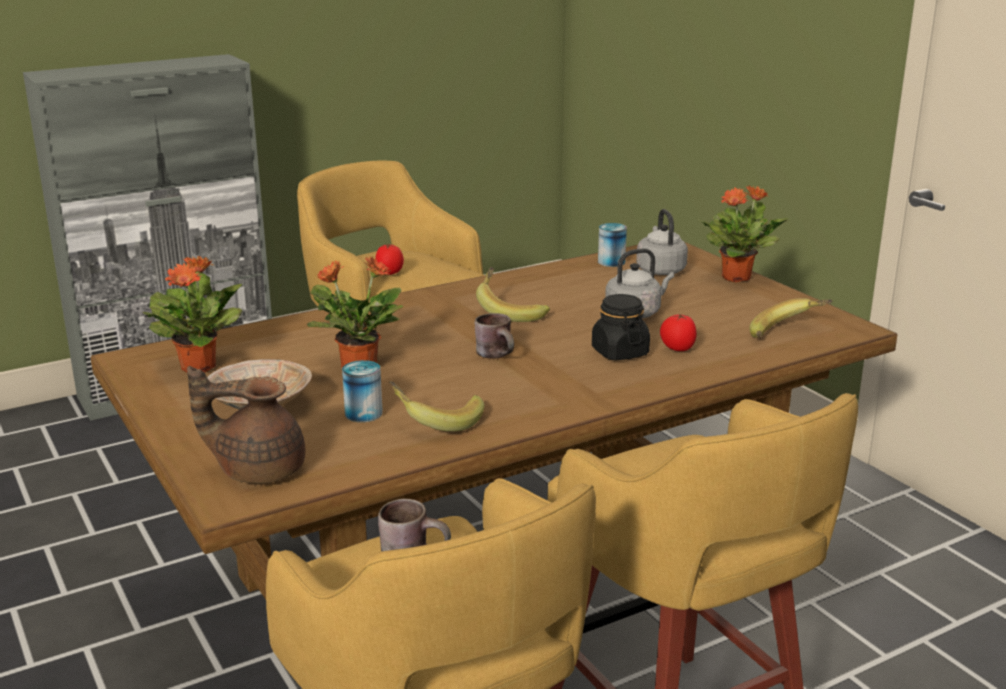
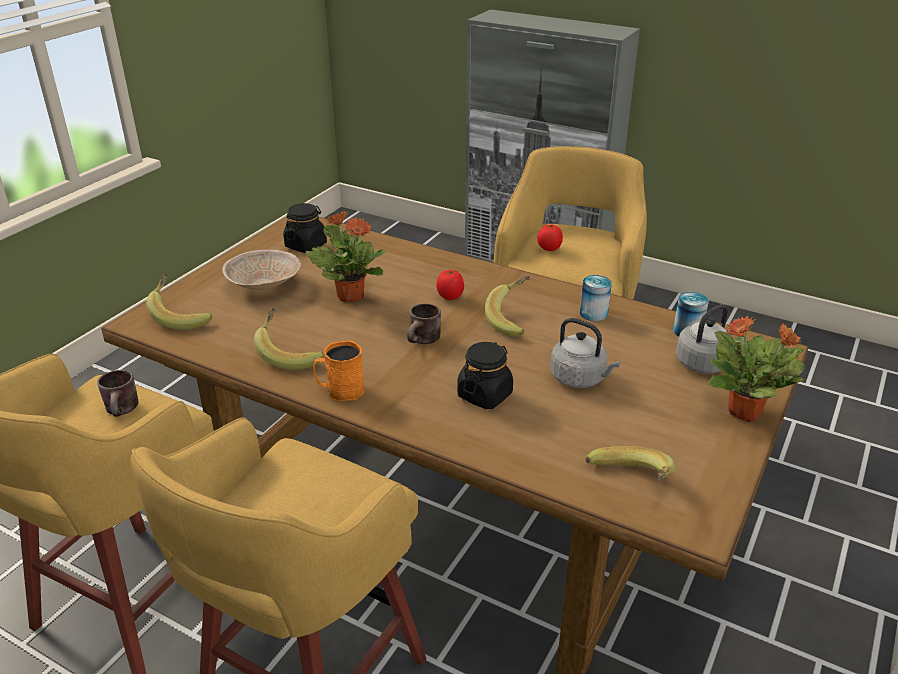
camera: 60 degrees right, 10 degrees up
(199, 367) = (306, 245): potted plant -> black jar
(258, 469) = (182, 315): brown teapot -> banana
(363, 413) = (282, 322): can -> can (593, 313)
(540, 411) = (340, 391): none -> orange mug
(677, 349) = (522, 423): tomato -> tomato (450, 297)

